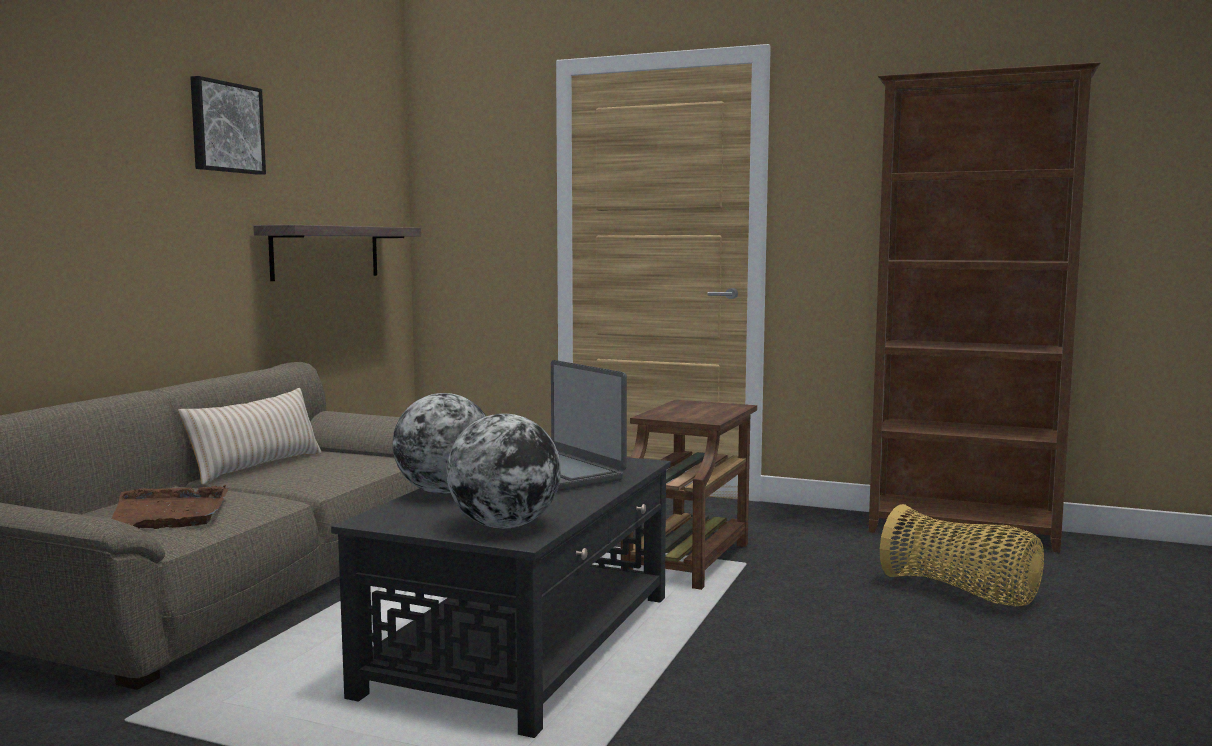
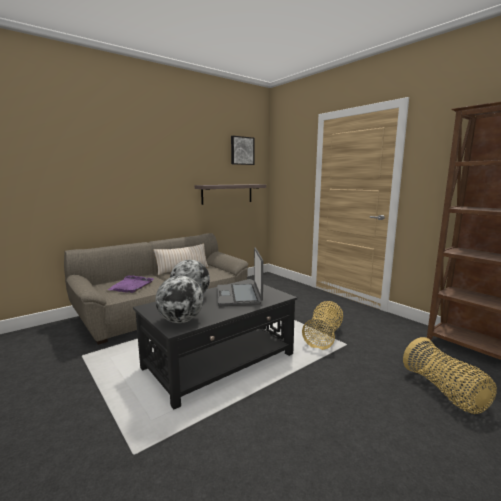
camera: 30 degrees right, 5 degrees up
(169, 513) = (131, 286): brown tray -> purple tray
(225, 127) = (183, 151): picture -> picture (242, 150)
(689, 560) = (324, 336): brown side table -> basket

